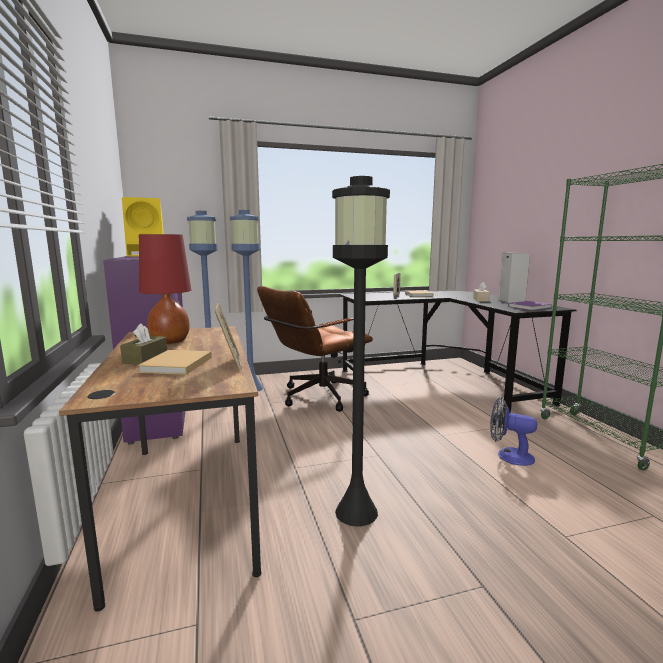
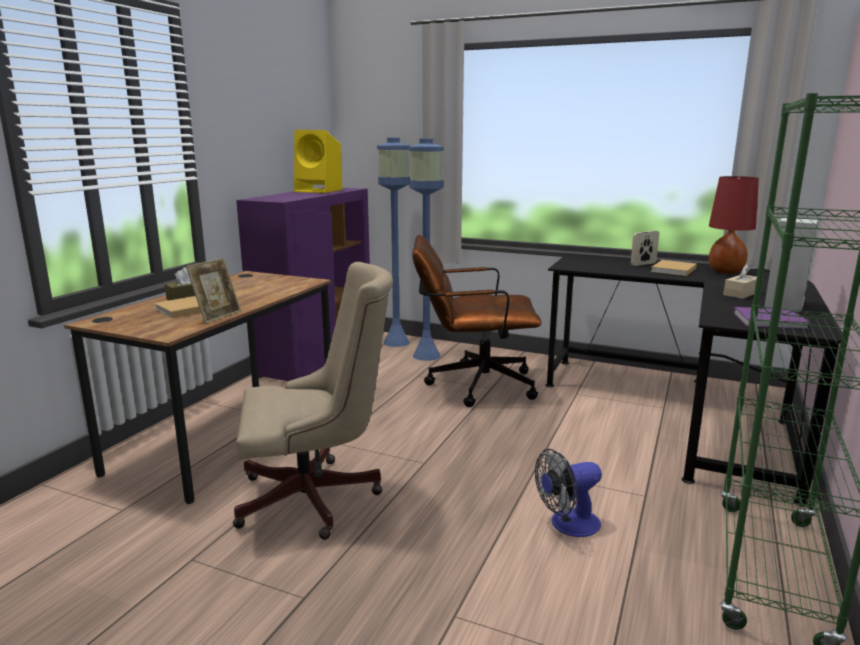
camera: 40 degrees right, 5 degrees up
(169, 341) = (241, 286): red table lamp -> red table lamp (725, 271)
(357, 512) = (317, 498): black floor lamp -> beige office chair
(508, 455) = (567, 525): fan -> fan turned 90 degrees counterclockwise

